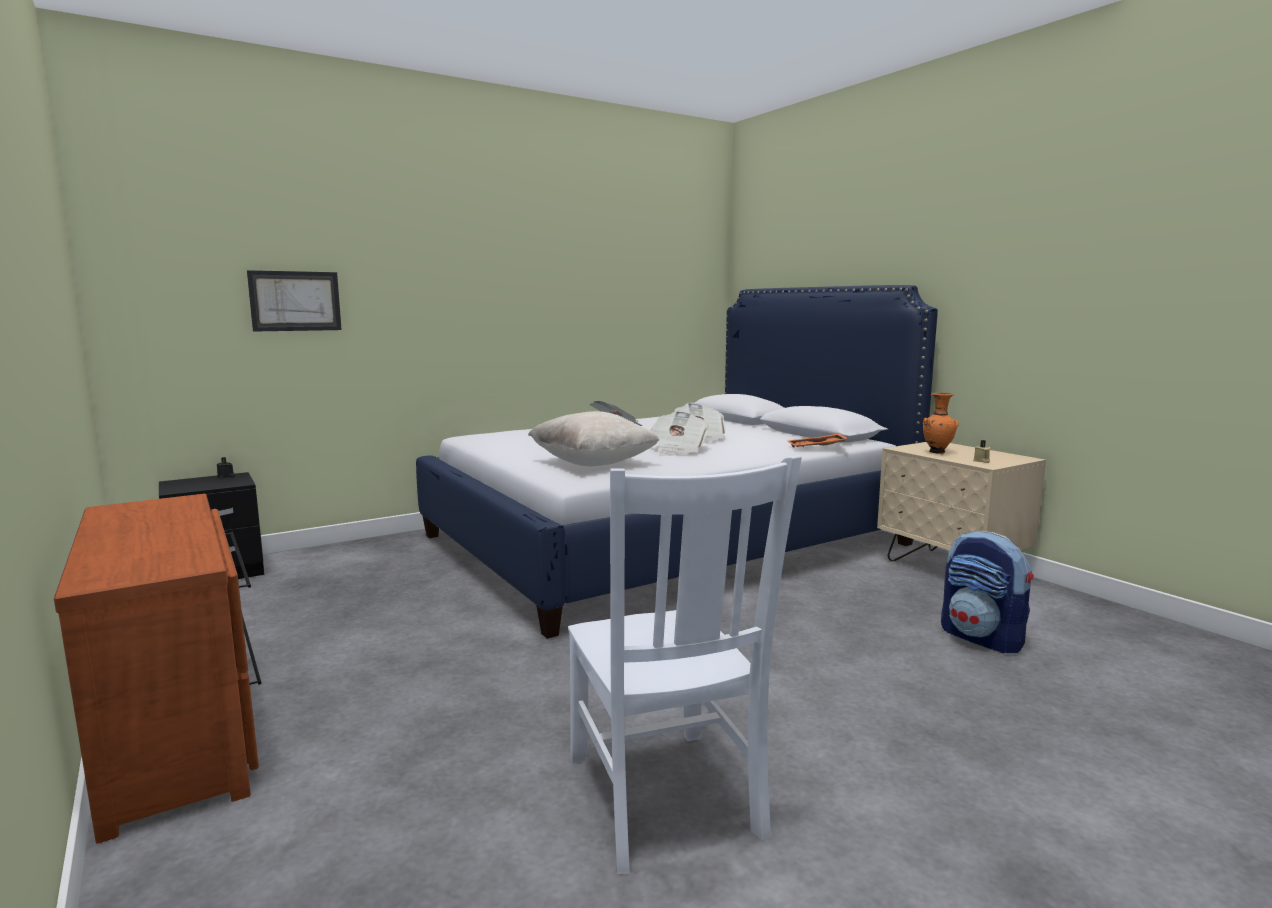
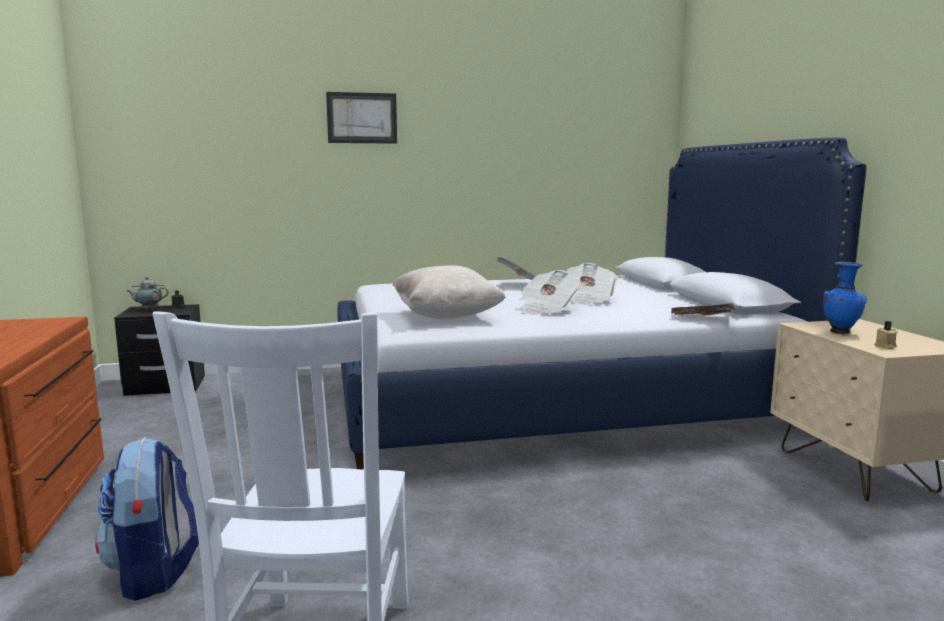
camera: 20 degrees right, 0 degrees up
(192, 483) = (148, 310): none -> teapot
(295, 301) = (241, 160): picture -> picture (362, 118)
(817, 448) = (701, 317): orange tray -> black tray
(937, 452) = (841, 332): orange vase -> blue vase
(982, 638) = (827, 560): backpack -> backpack (154, 572)

